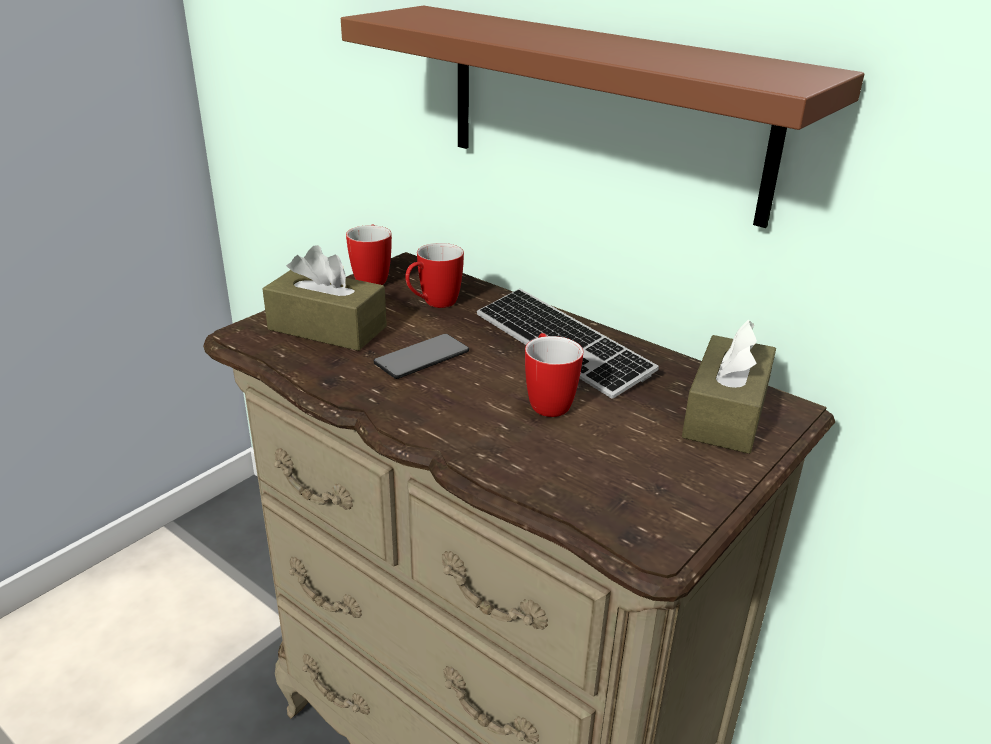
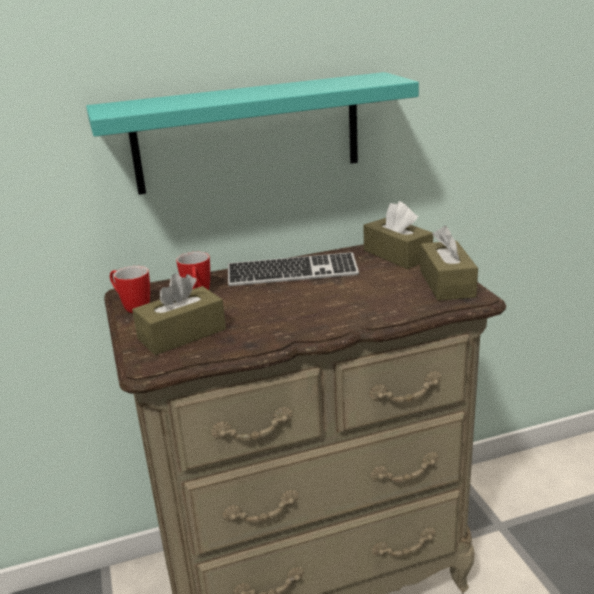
camera: 55 degrees left, 5 degrees down
(422, 358) = (258, 312): phone -> none
(547, 401) = (343, 290): mug -> none
(602, 110) = (248, 133): brown shelf -> turquoise shelf
(669, 495) = (447, 283): none -> brown tissue box

